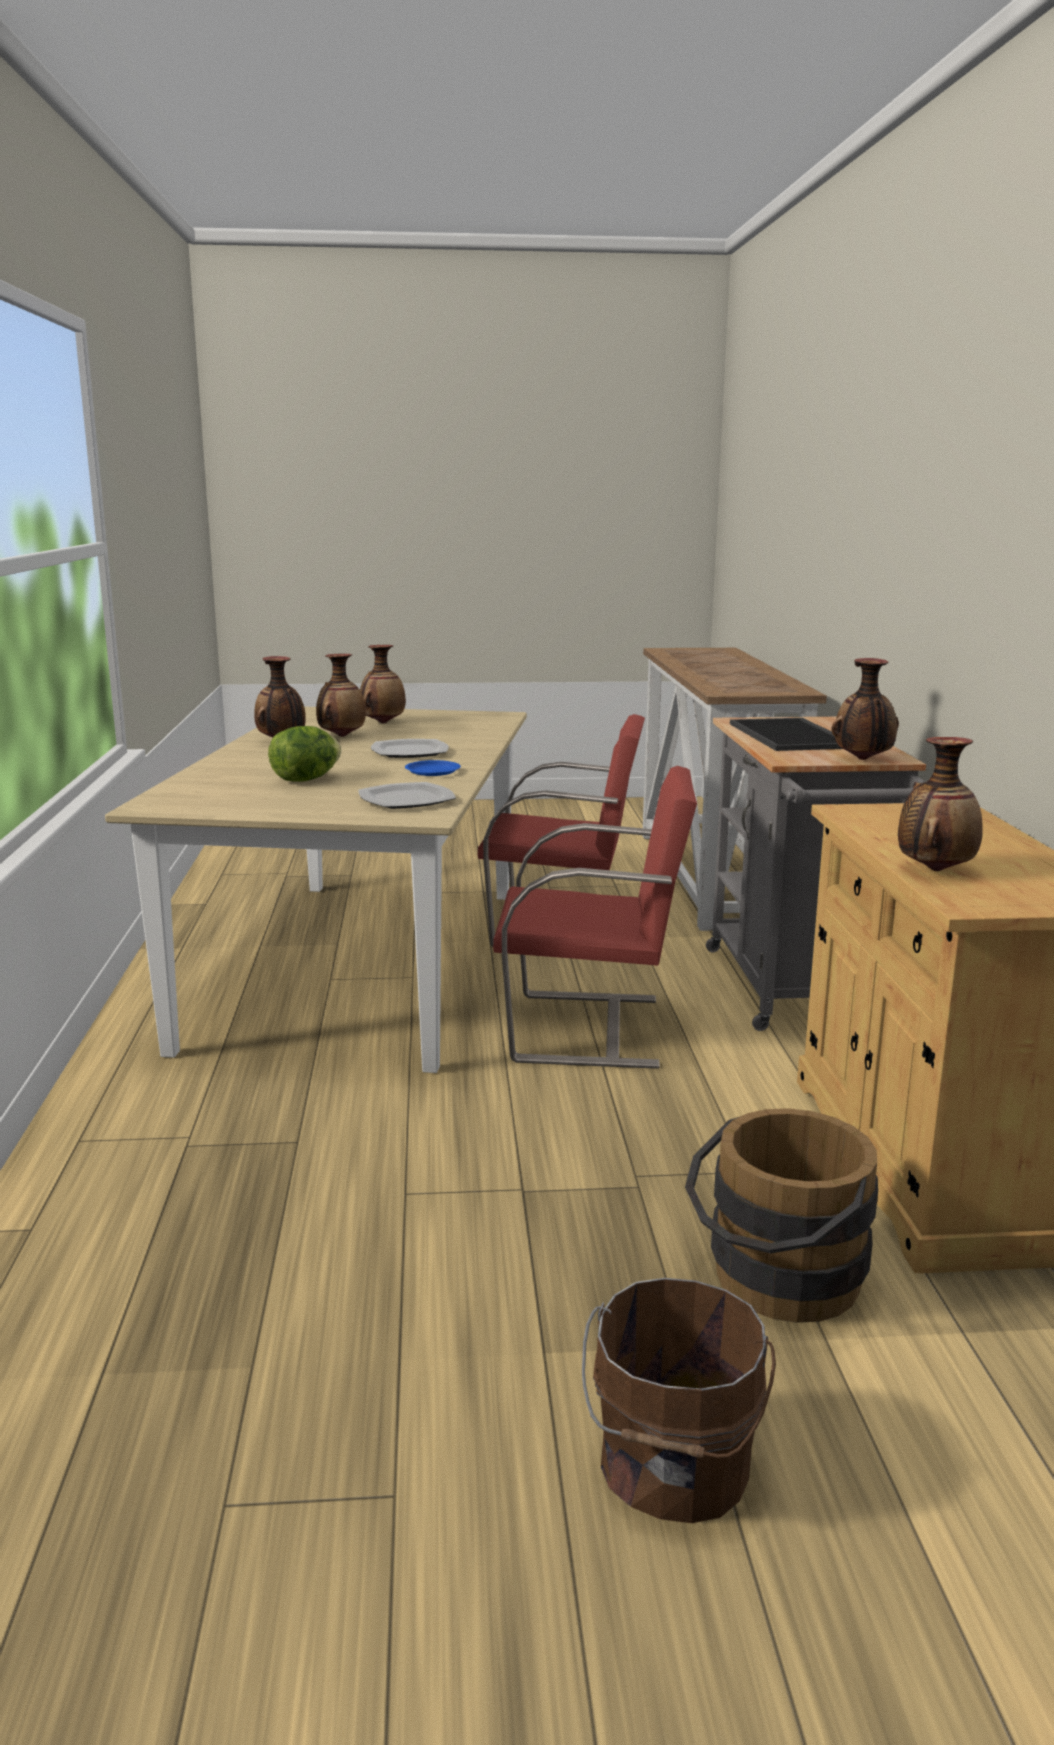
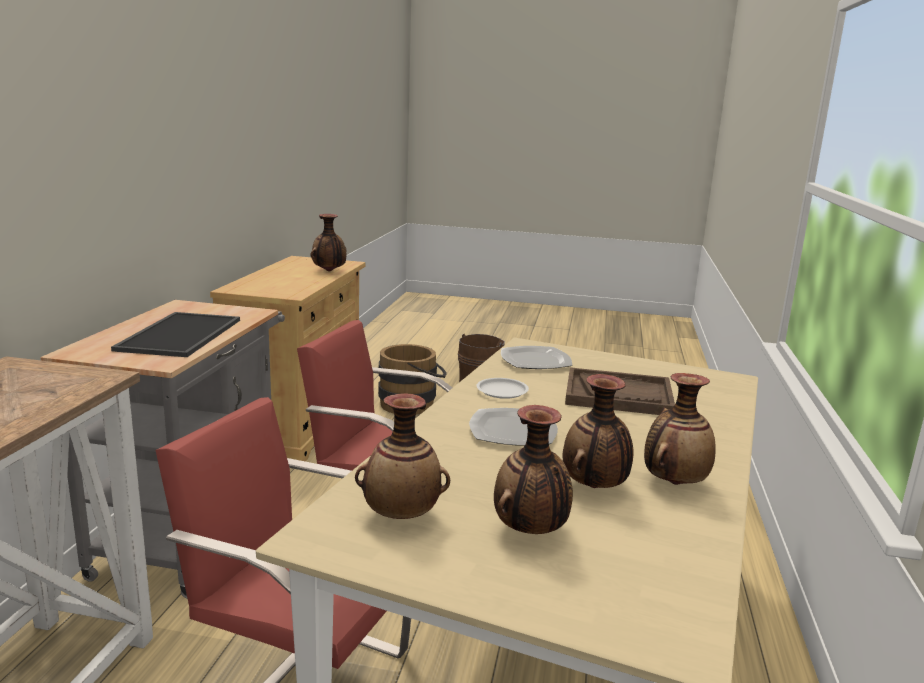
camera: 165 degrees left, 0 degrees up
(306, 780) = (618, 395): lettuce -> brown tray
(433, 771) = (501, 391): blue plate -> white plate
(863, 759) = (205, 306): vase -> vase (401, 516)

